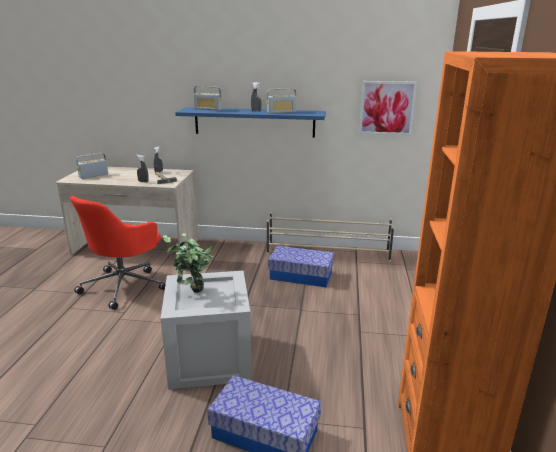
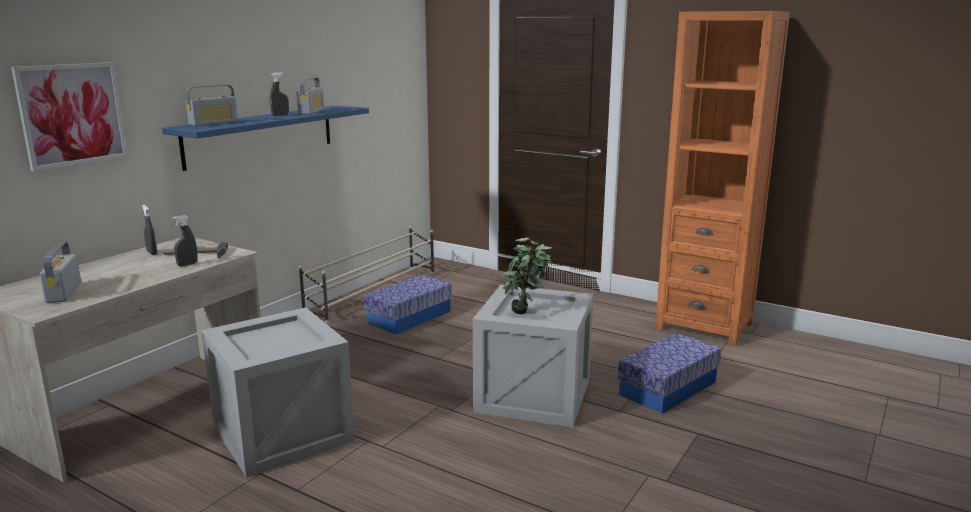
camera: 65 degrees left, 5 degrees down
(124, 286) = (282, 433): red office chair -> crate
(387, 108) = (388, 93): picture -> picture (72, 114)

